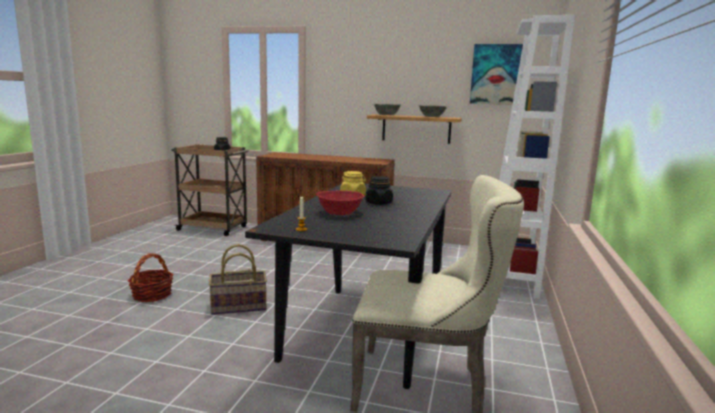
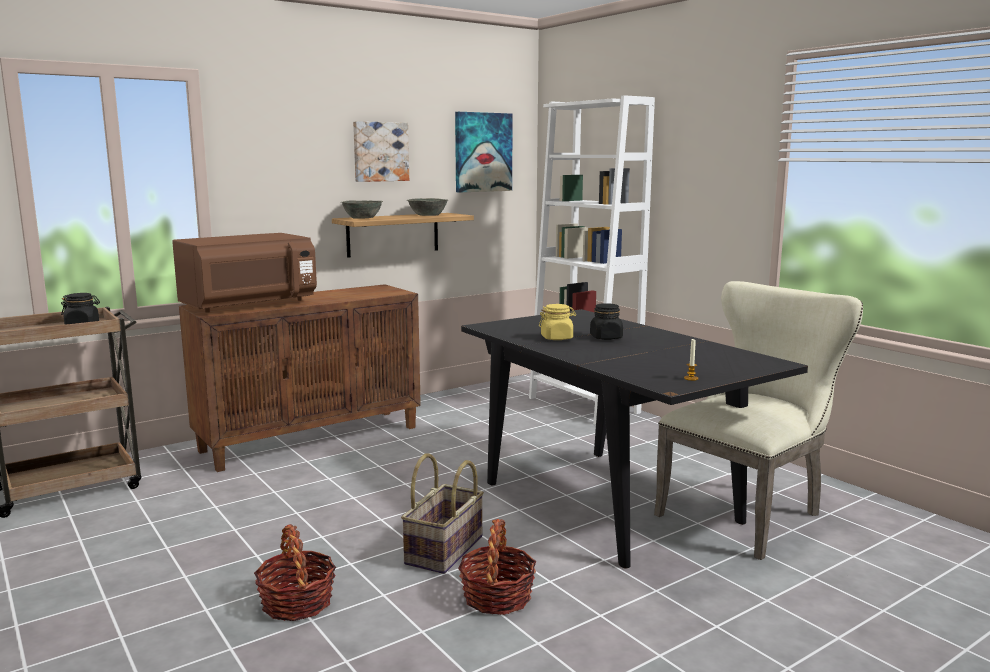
camera: 50 degrees left, 0 degrees up
(198, 335) = (497, 597): none -> basket
(294, 156) = (249, 305): none -> brown microwave
(340, 213) = (634, 356): red bowl -> none
(411, 73) = (380, 151): none -> picture

